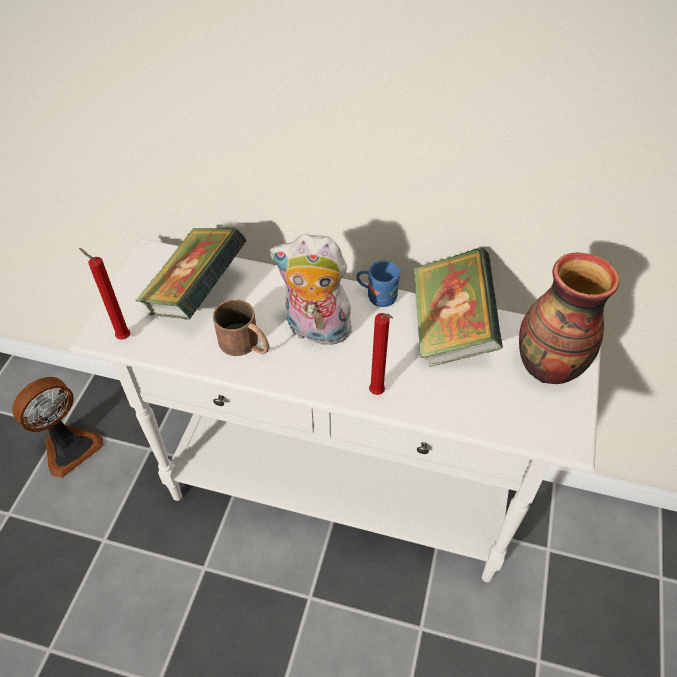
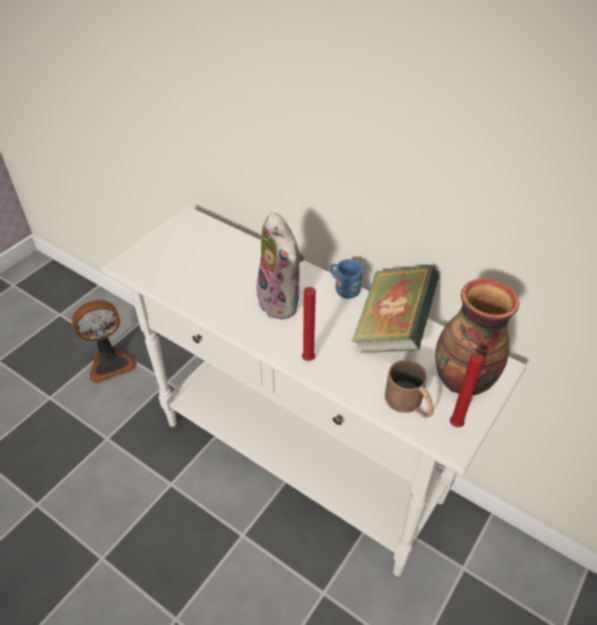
camera: 20 degrees right, 5 degrees down
(122, 337) = (139, 269): red candle -> red candle (453, 423)
(197, 295) = (206, 254): book -> none
(246, 345) = (225, 298): brown mug -> brown mug (409, 404)
(315, 330) = (282, 302): plush toy -> plush toy turned 150 degrees counterclockwise

